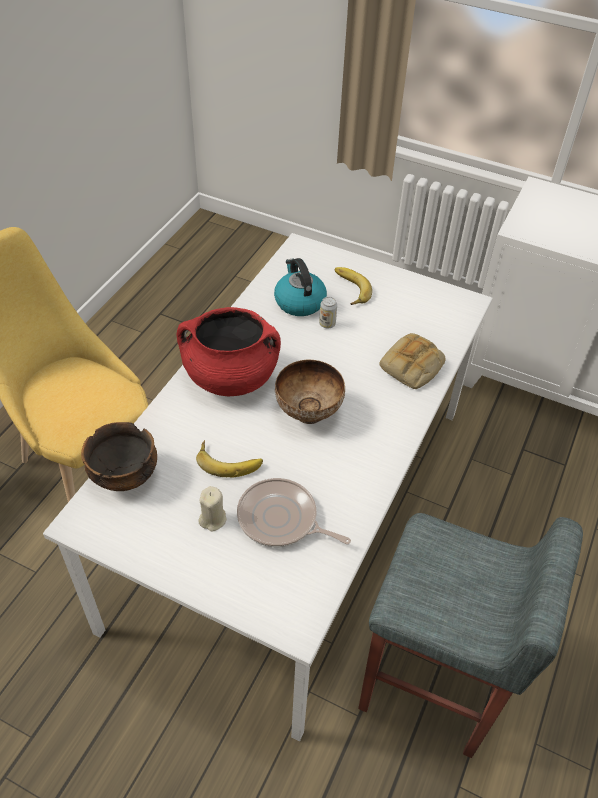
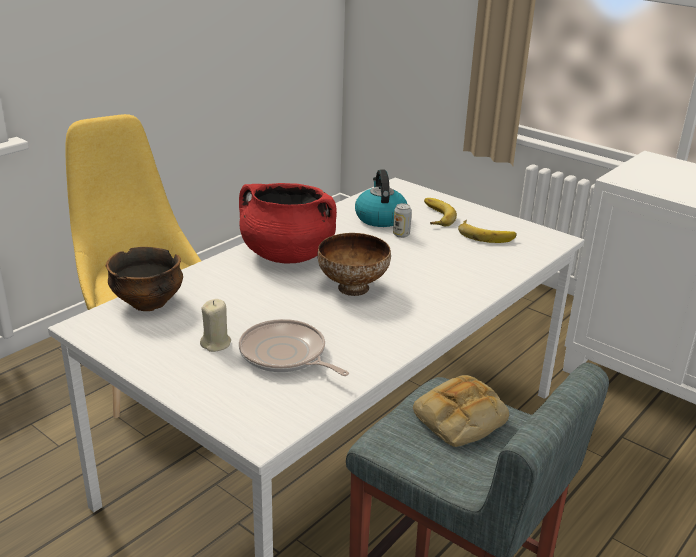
camera: 15 degrees right, 20 degrees down
(229, 460) = (255, 307): banana -> banana (486, 234)
(412, 366) = (477, 272): bread -> bread (460, 419)

